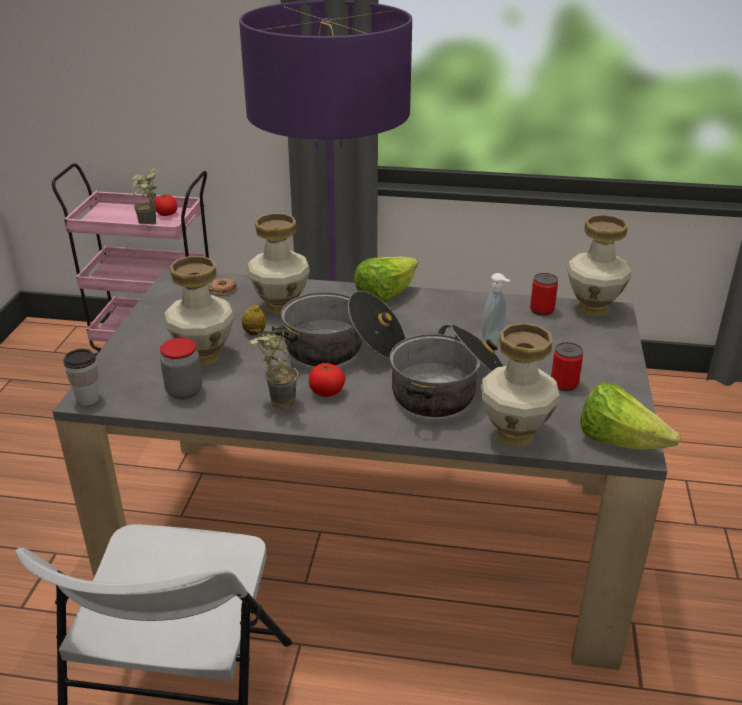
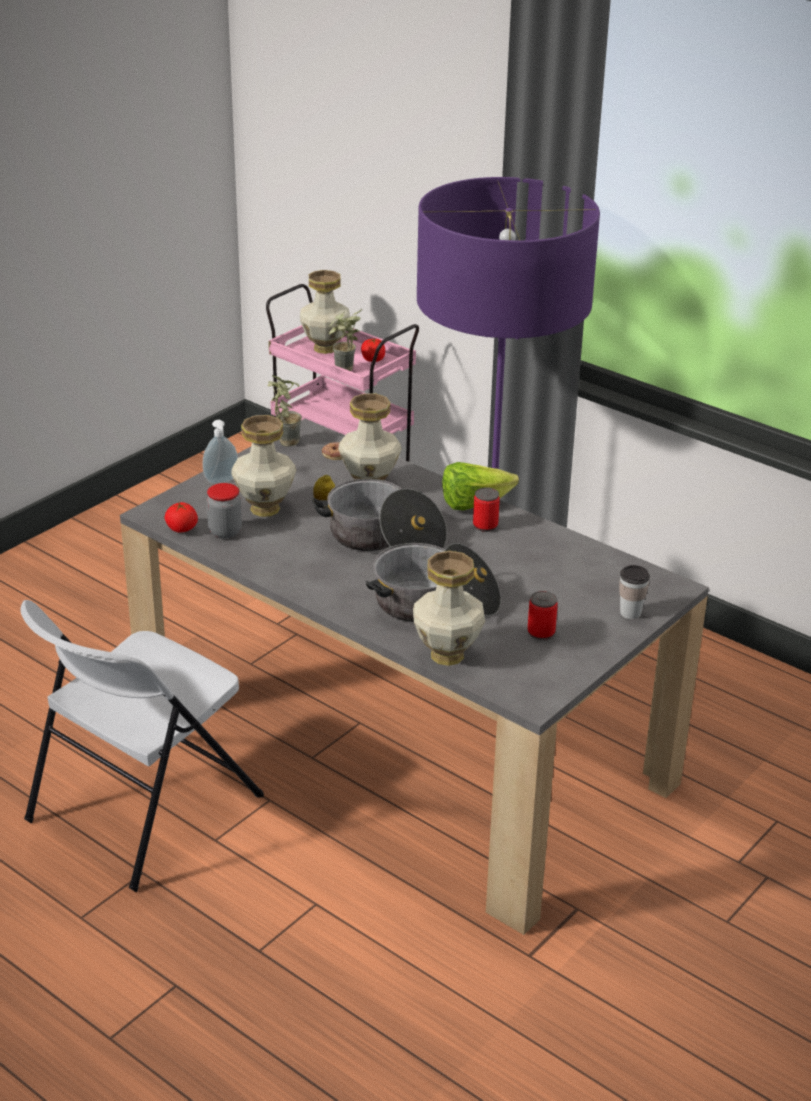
camera: 30 degrees right, 0 degrees up
(88, 399) = (151, 514): cup -> cup (630, 613)
(275, 403) = (284, 565): potted plant -> potted plant (283, 441)
(327, 392) = (333, 570): tomato -> tomato (182, 529)
(494, 338) = (527, 574): soap dispenser -> soap dispenser (222, 481)
(542, 310) = (606, 564): can -> can (485, 525)
(592, 308) = (659, 578): vase -> vase (325, 348)
(619, 441) = (528, 691): lettuce -> none

